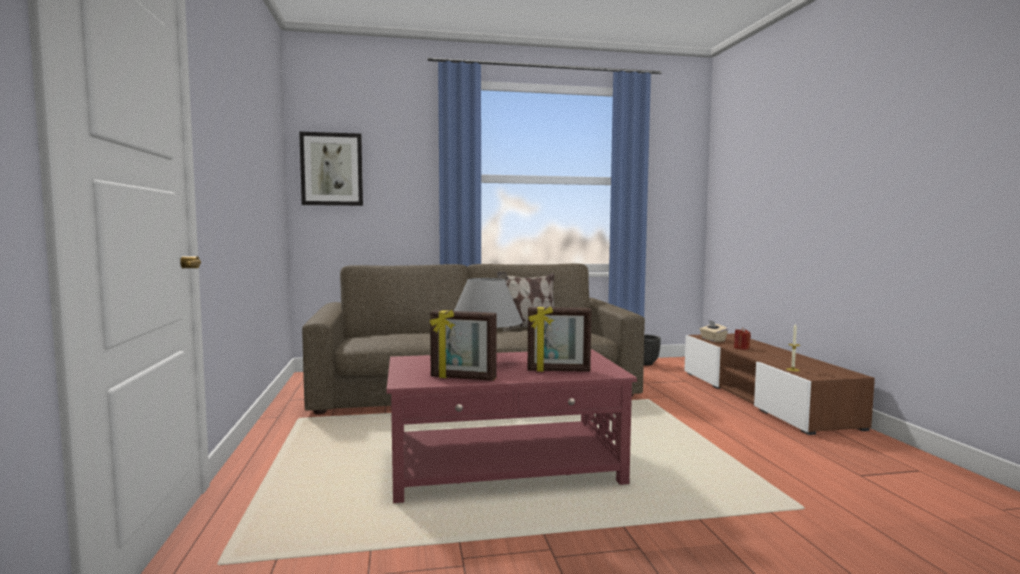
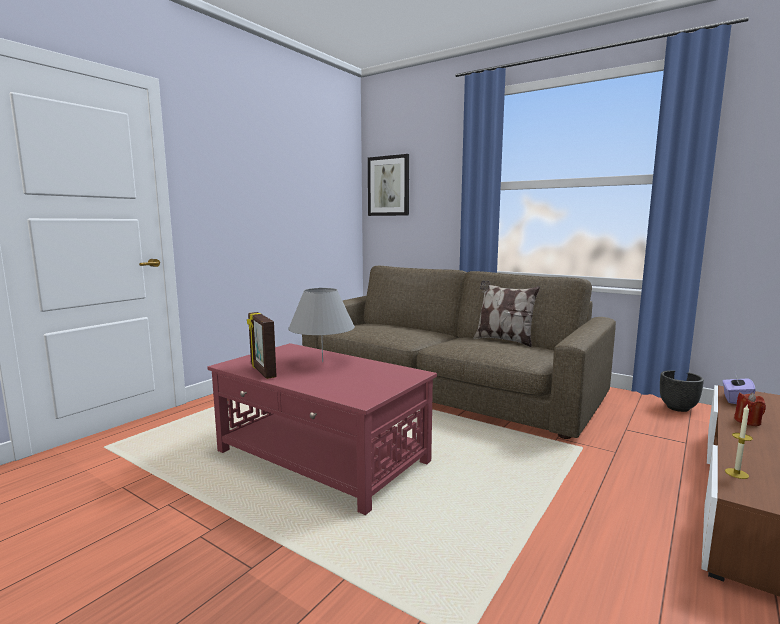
camera: 45 degrees right, 5 degrees up
(558, 371) = (334, 384): picture frame -> none
(712, 340) = (736, 400): beige tissue box -> purple tissue box

